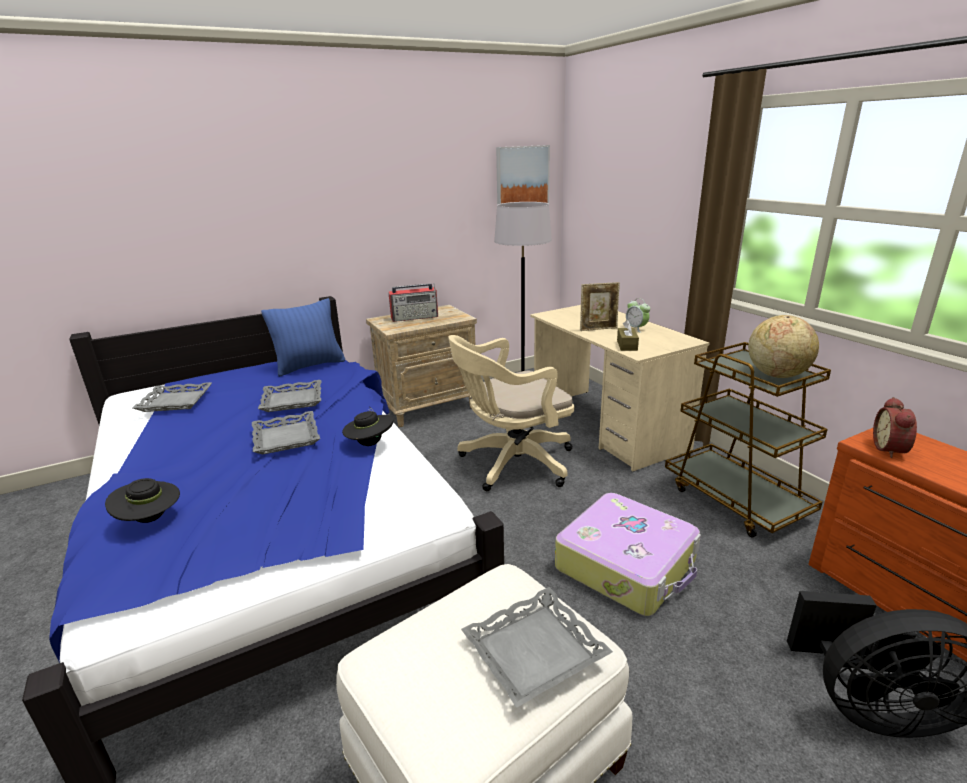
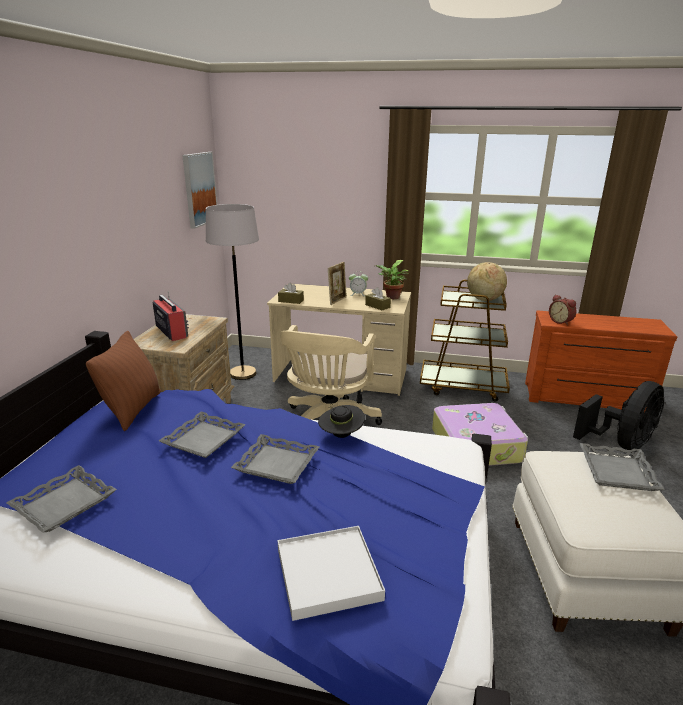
camera: 50 degrees left, 0 degrees up
(150, 519) = (328, 574): black hat -> white tray
(310, 366) = (133, 410): blue pillow -> brown pillow
(415, 317) = (171, 331): radio -> radio turned 60 degrees counterclockwise
(554, 318) = (291, 301): none -> brown tissue box
(666, 341) = (391, 297): none -> potted plant

